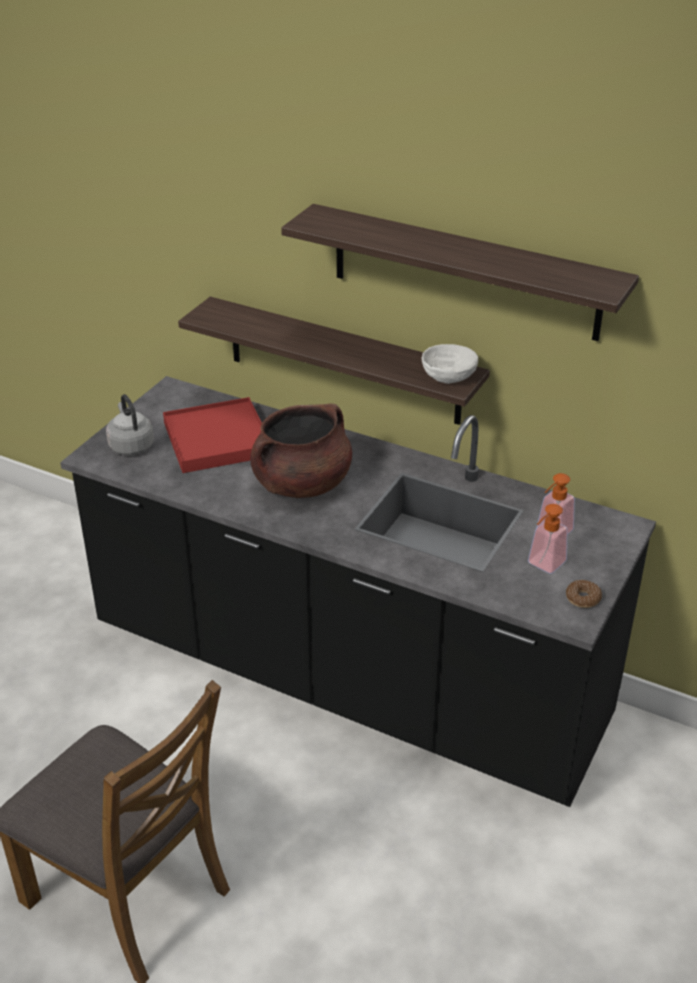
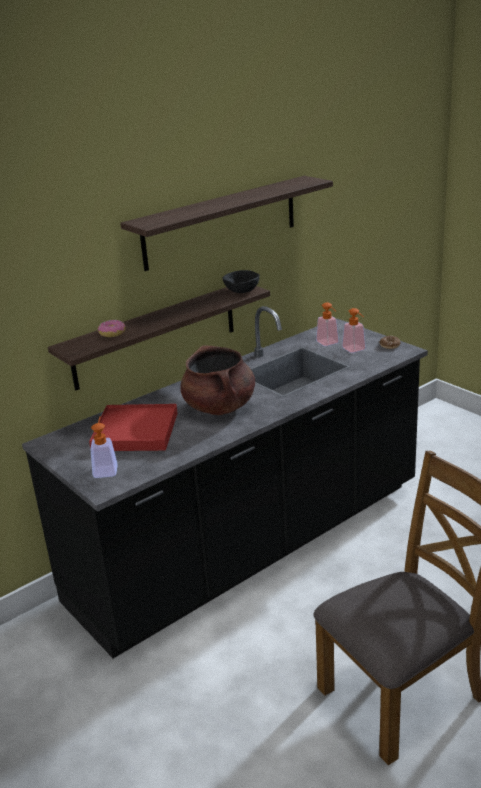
camera: 65 degrees left, 10 degrees down
(130, 445) = (106, 469): grey kettle -> soap dispenser
(261, 323) = (112, 333): none -> donut
(448, 377) = (242, 291): white bowl -> black bowl

